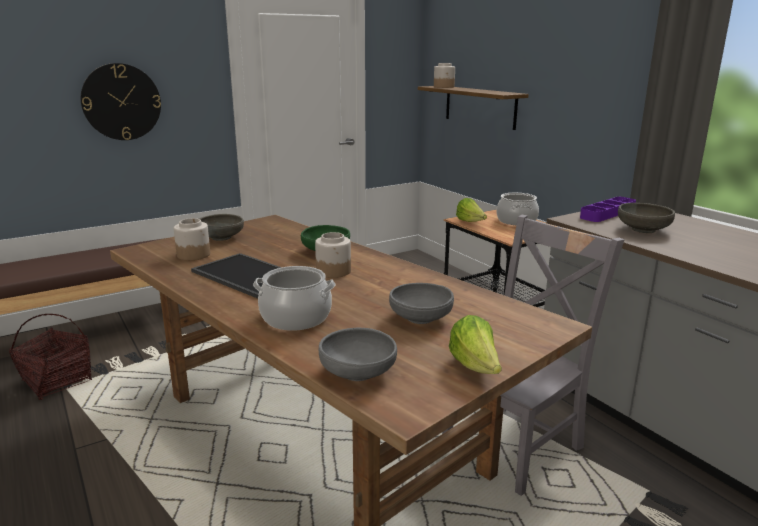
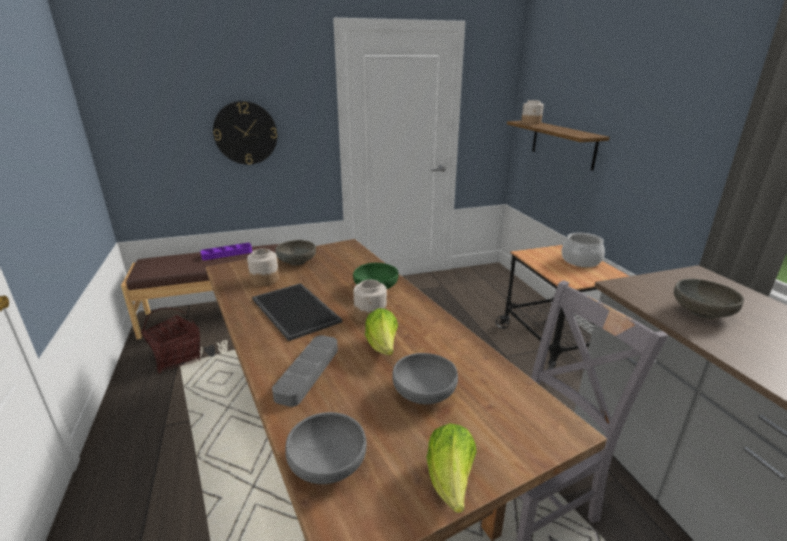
camera: 15 degrees right, 5 degrees up
(295, 318) = (308, 373): cooking pot -> grey tray
(470, 222) = (534, 258): lettuce -> lettuce (383, 347)
(607, 213) = (667, 281): purple tray -> purple tray (227, 254)

